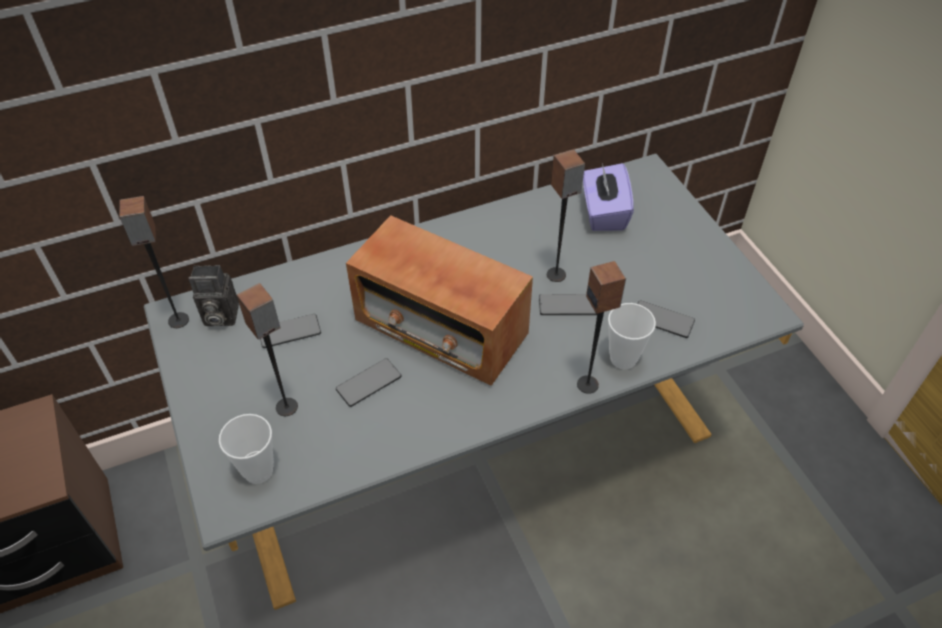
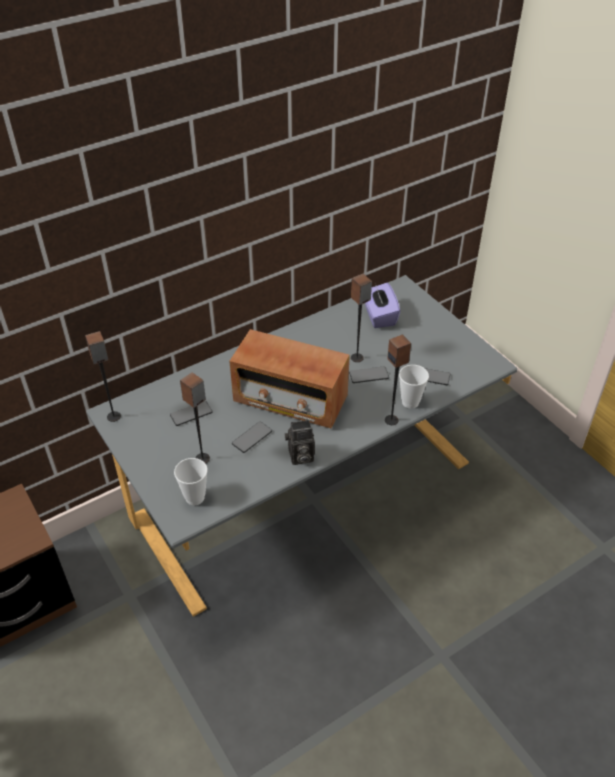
camera: 10 degrees left, 5 degrees down
(219, 316) = (140, 410): camera -> camera (300, 457)

